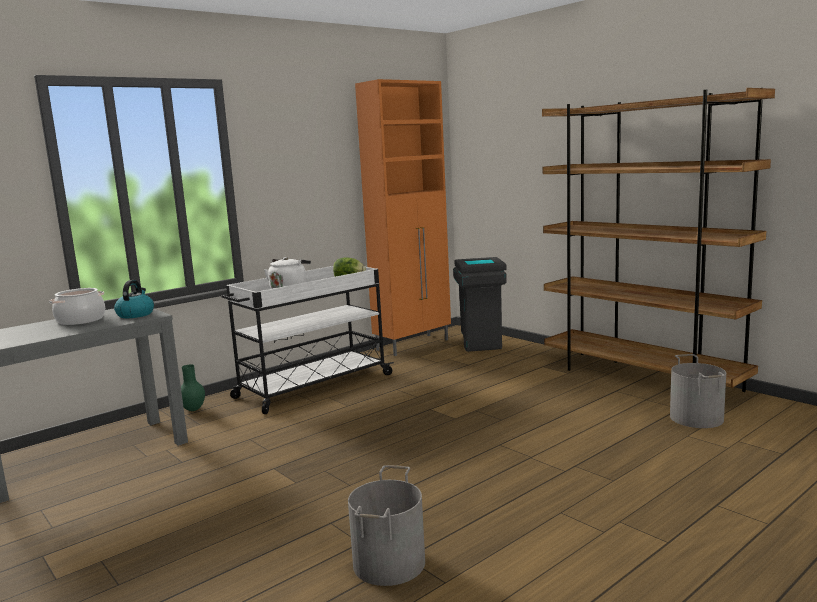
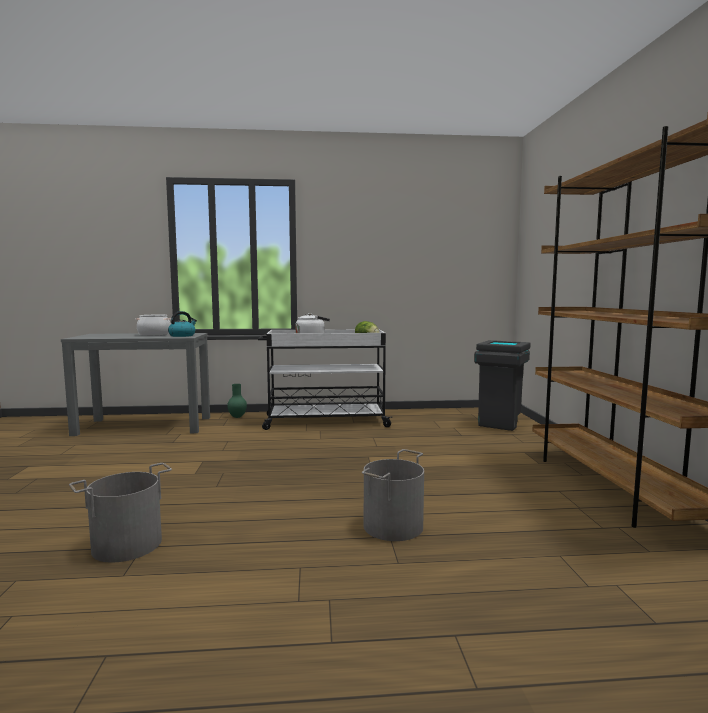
camera: 35 degrees right, 5 degrees down
(414, 345) = (447, 412): orange cabinet -> none
(697, 418) = (607, 543): grey bucket -> grey bucket (394, 526)

